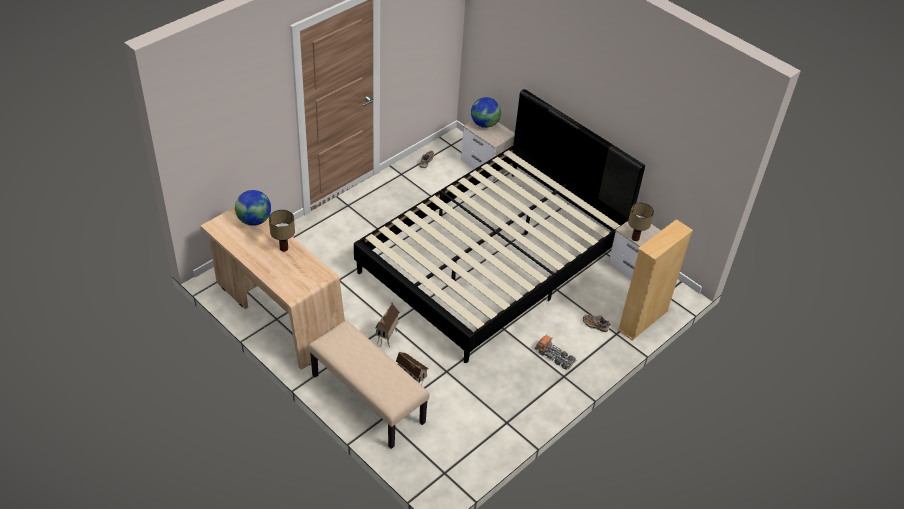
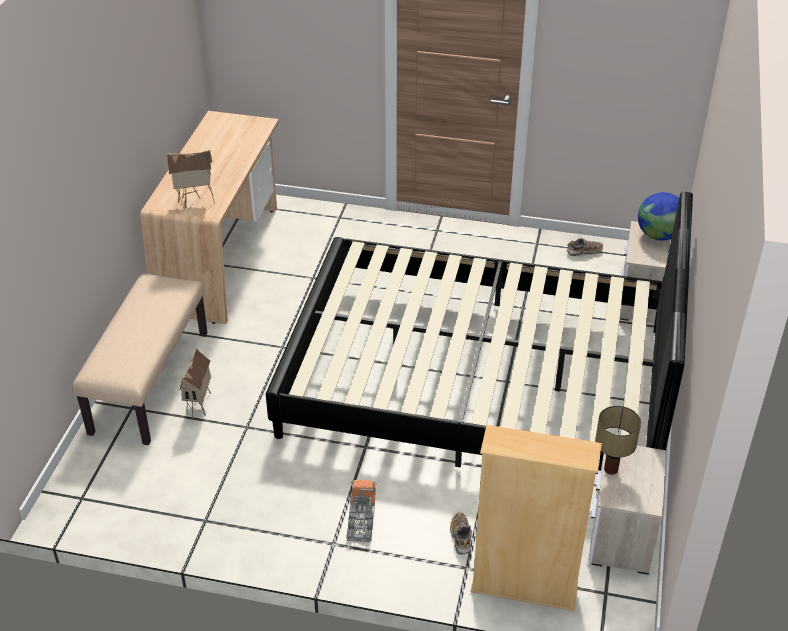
camera: 60 degrees right, 5 degrees down
(254, 220) = (249, 135): globe -> none
(283, 248) = (225, 170): table lamp -> none
(387, 339) = (255, 356): toy house -> toy house (195, 202)

